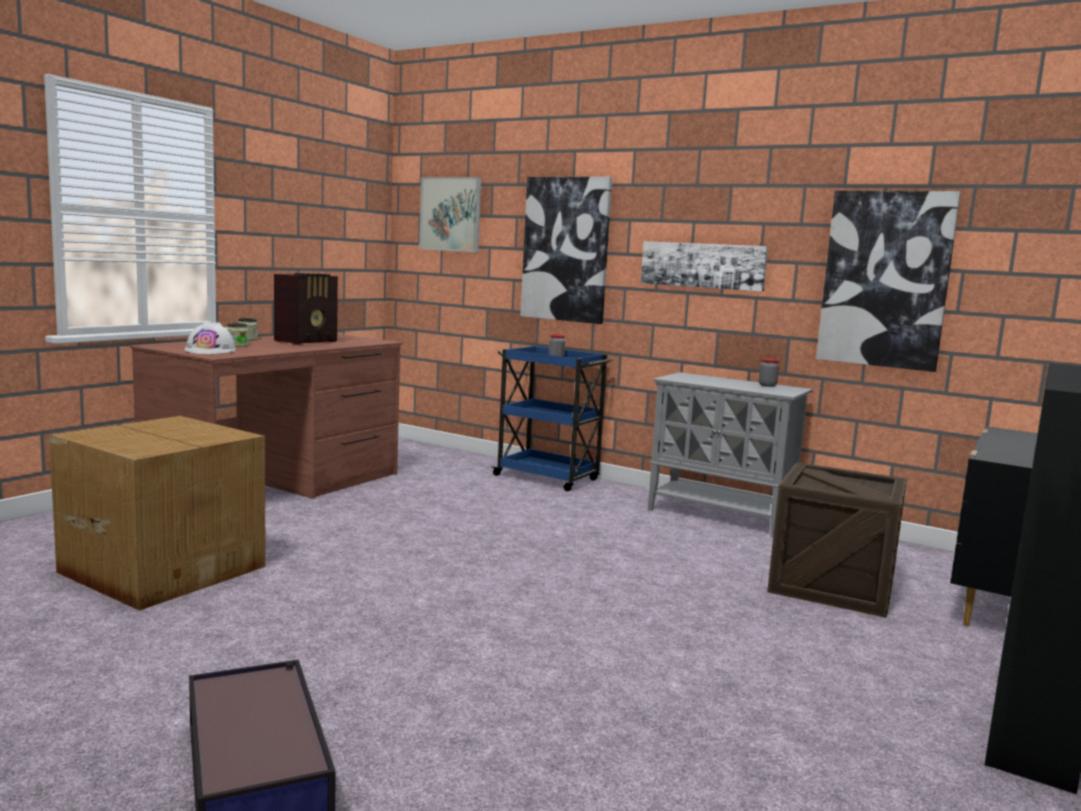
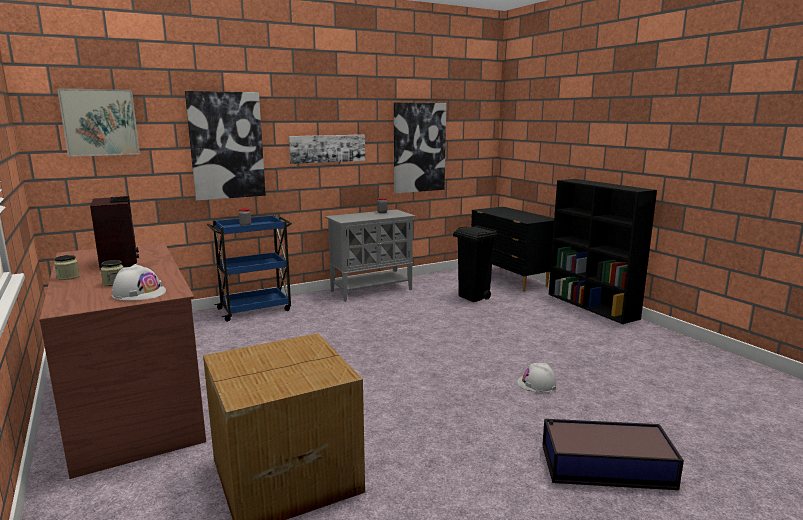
camera: 60 degrees left, 5 degrees up
(515, 684) = (537, 384): none -> white hard hat
(832, 585) = (473, 297): crate -> black trash can

